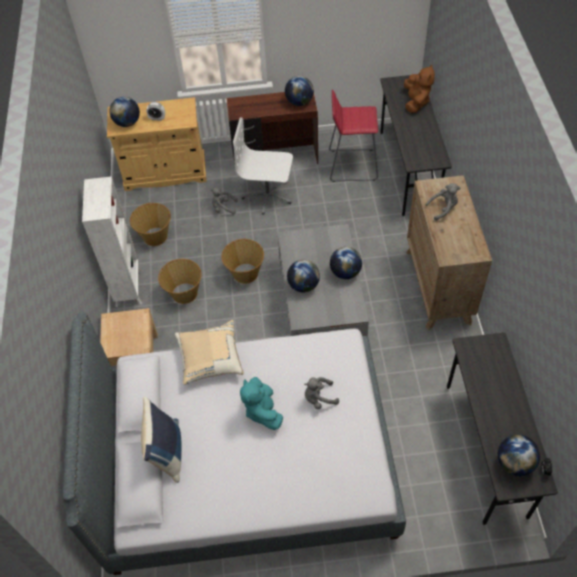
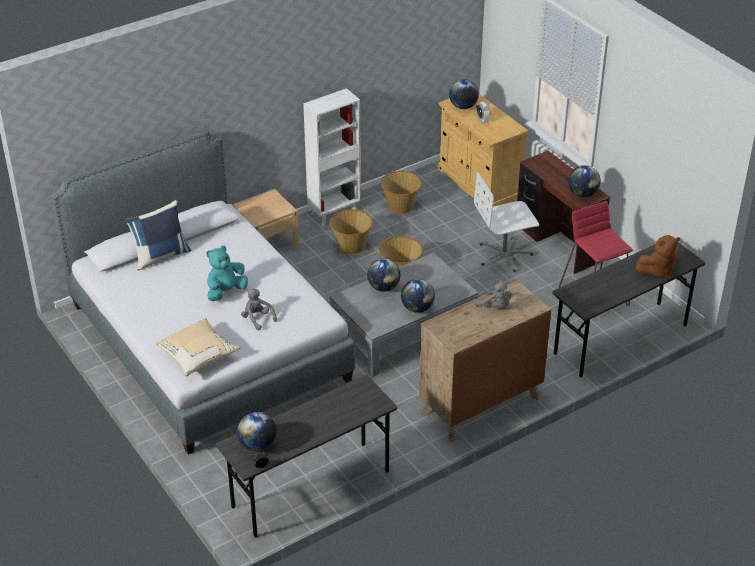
camera: 60 degrees right, 15 degrees down
(210, 359) = (257, 248): beige pillow -> beige pillow (197, 355)
(223, 208) = (466, 233): grey plush toy -> none
(268, 195) = (504, 255): white office chair -> white office chair turned 90 degrees counterclockwise

